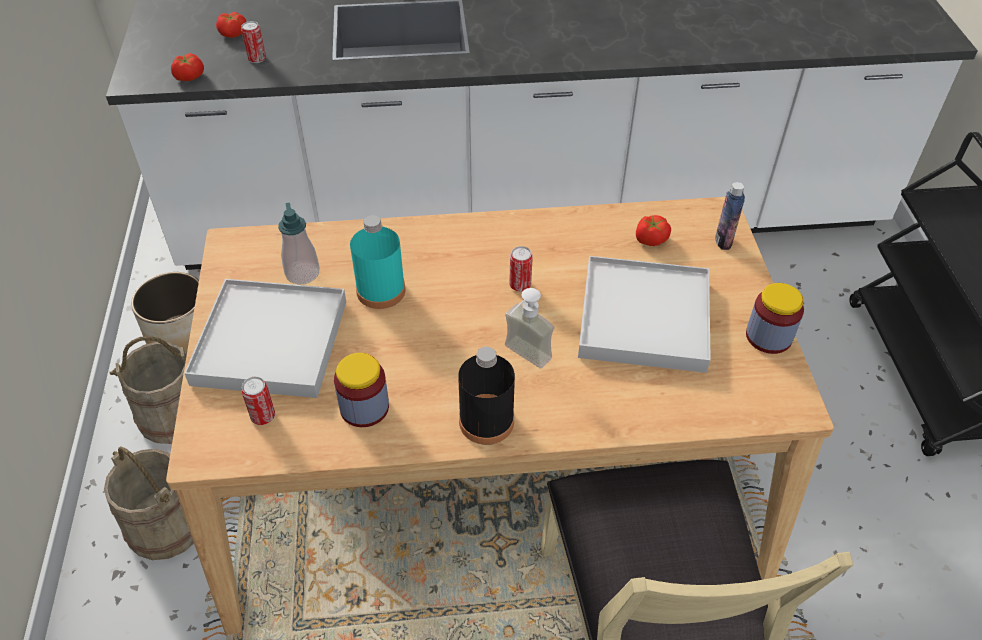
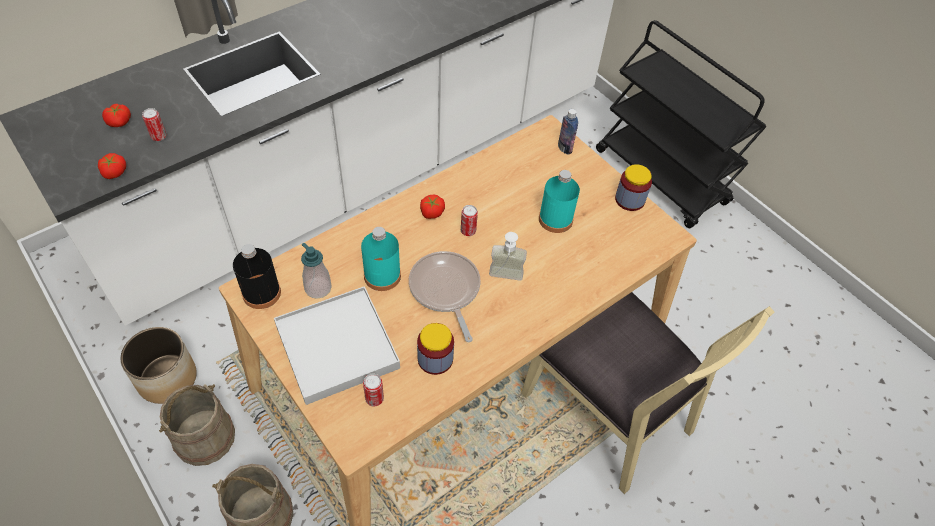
camera: 35 degrees left, 5 degrees up
(439, 338) = (445, 290): none -> frying pan
(486, 421) = (515, 329): black bottle -> black bottle (261, 293)
(643, 318) = (555, 219): white tray -> turquoise bottle
(650, 239) = (522, 165): tomato -> tomato (431, 212)

